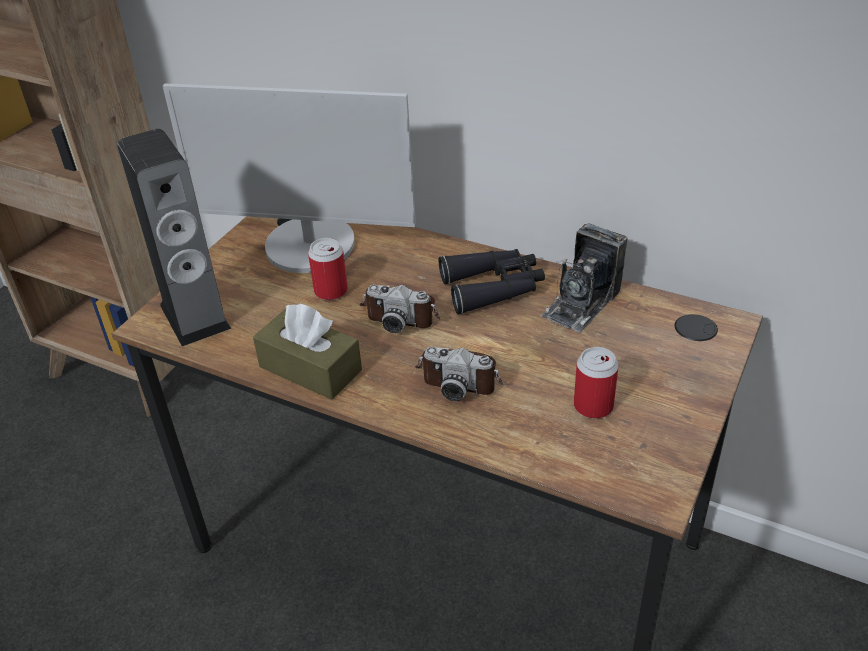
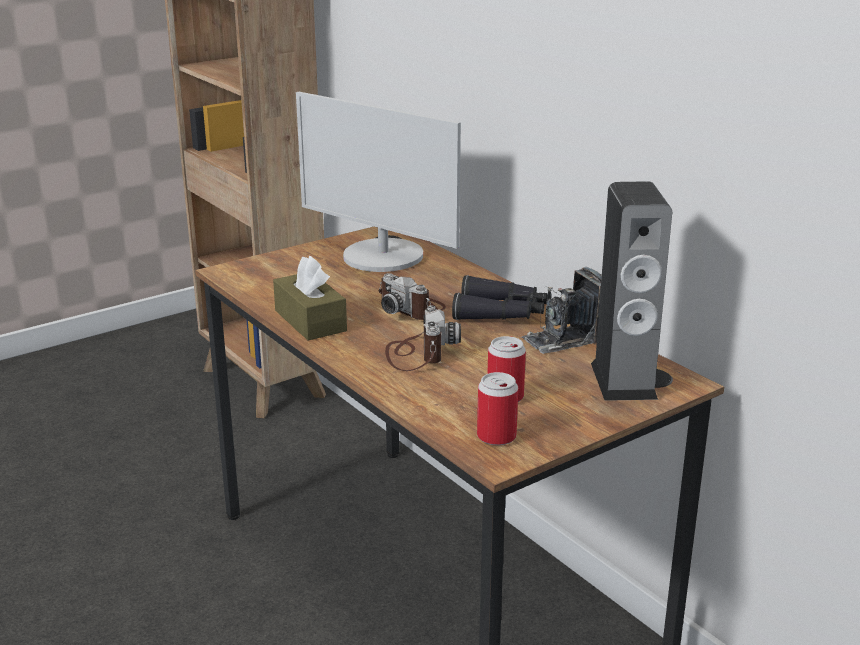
camera: 25 degrees right, 15 degrees down
(195, 316) = (259, 274): speaker -> speaker (623, 381)
(331, 291) = (371, 284): can -> can (496, 436)
(460, 375) = (418, 353): camera -> camera turned 135 degrees counterclockwise

